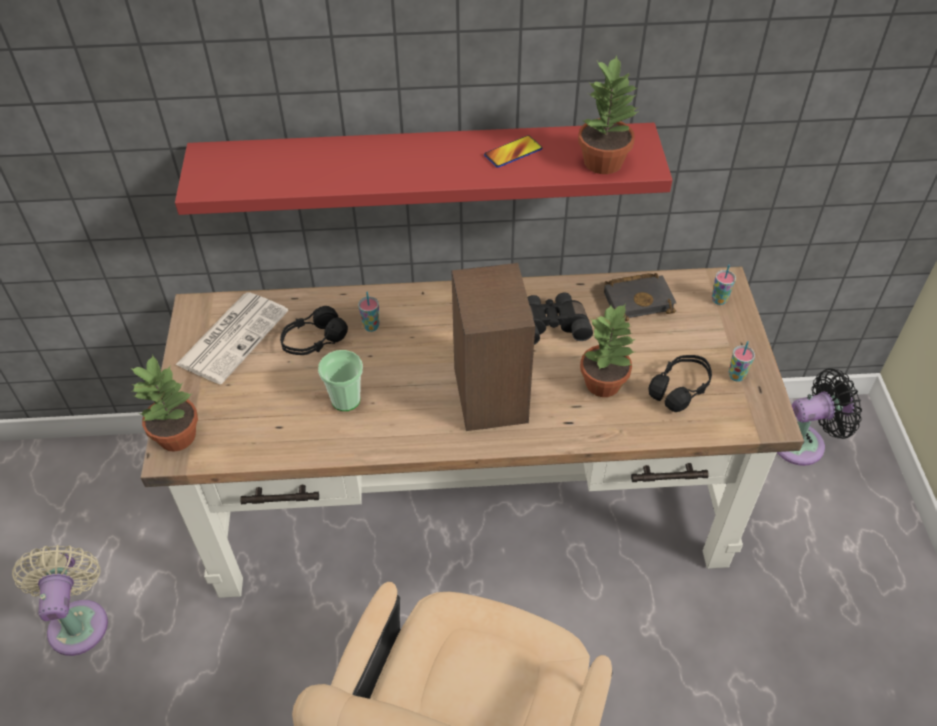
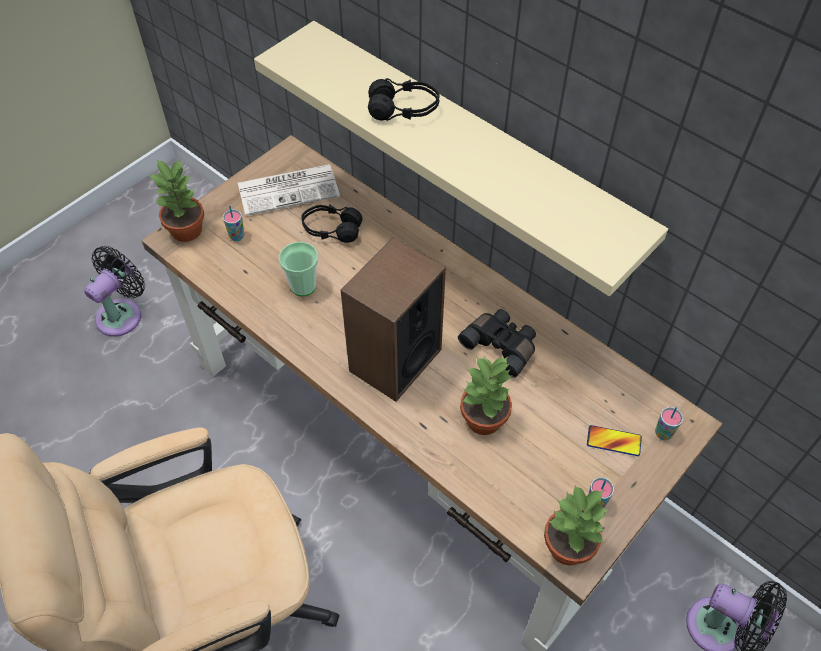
camera: 45 degrees right, 5 degrees up
(78, 621) = (122, 314): beige fan -> black fan
(371, 326) = (378, 248): cup -> cup (237, 236)
(424, 167) = (471, 145): red shelf -> beige shelf
(513, 152) = (516, 174): phone -> phone (613, 441)
(602, 161) = (575, 230): potted plant -> potted plant (568, 545)
(639, 299) = (595, 380): black book -> none
(680, 389) = (536, 473): black headphones -> black headphones (403, 110)

